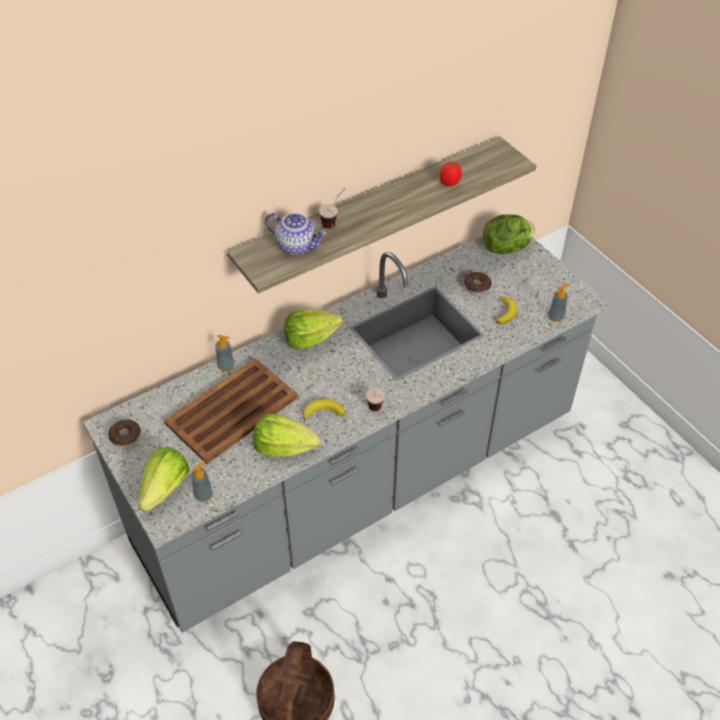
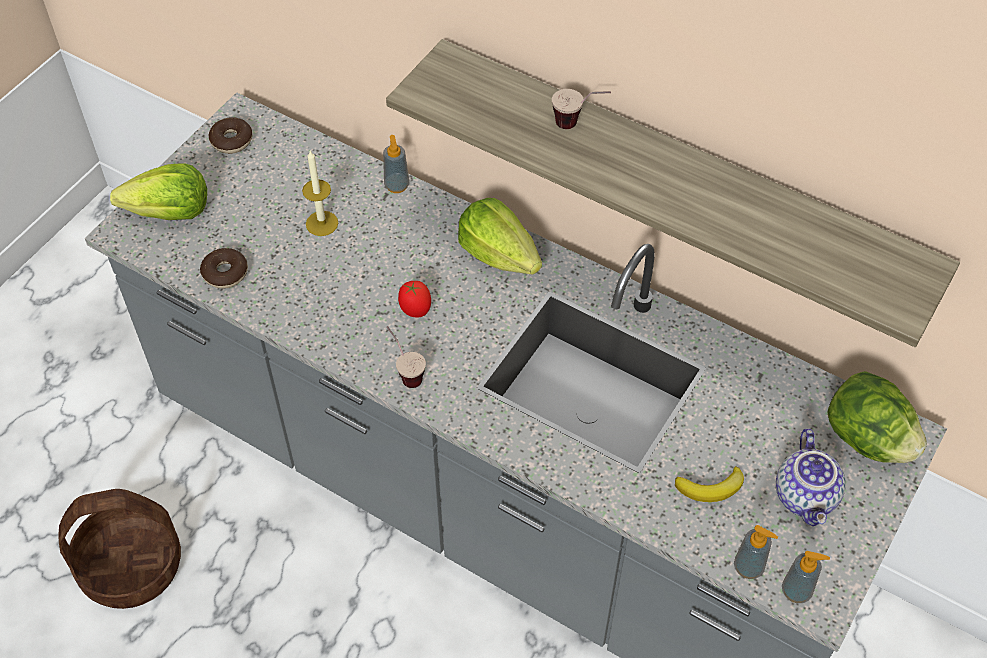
camera: 65 degrees right, 5 degrees up
(203, 495) = (175, 254): soap dispenser -> soap dispenser (796, 591)
(231, 411) = (322, 223): brown tray -> candle
(284, 447) = (288, 304): lettuce -> none
(297, 245) = (498, 105): teapot -> teapot (807, 497)
(323, 411) = (371, 323): banana -> none
(450, 183) = (772, 233): tomato -> tomato (415, 310)
(477, 286) = (744, 425): donut -> donut (225, 273)

